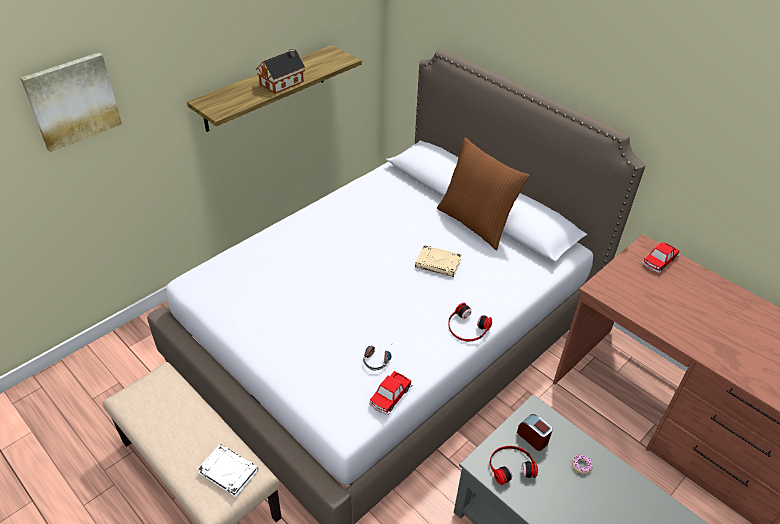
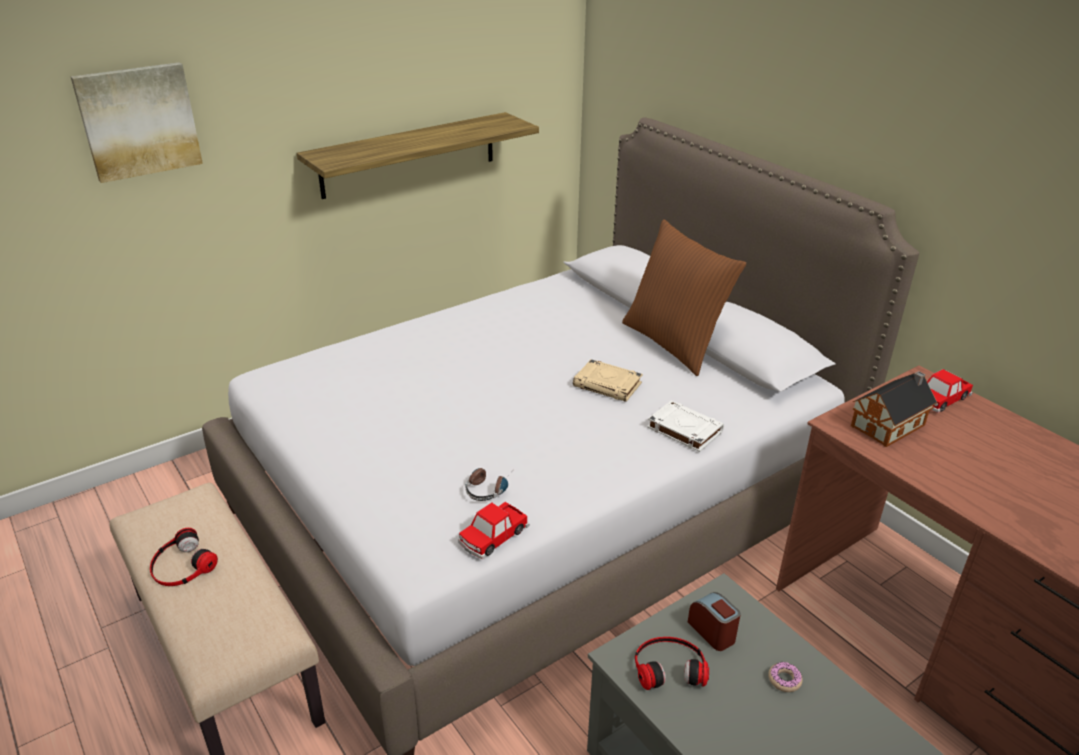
camera: 10 degrees right, 10 degrees down
(228, 472) = (243, 625): white book -> white book (683, 429)
(283, 82) = (427, 141): toy house -> toy house (890, 425)
(467, 327) = (631, 463): headphones -> headphones (181, 566)

